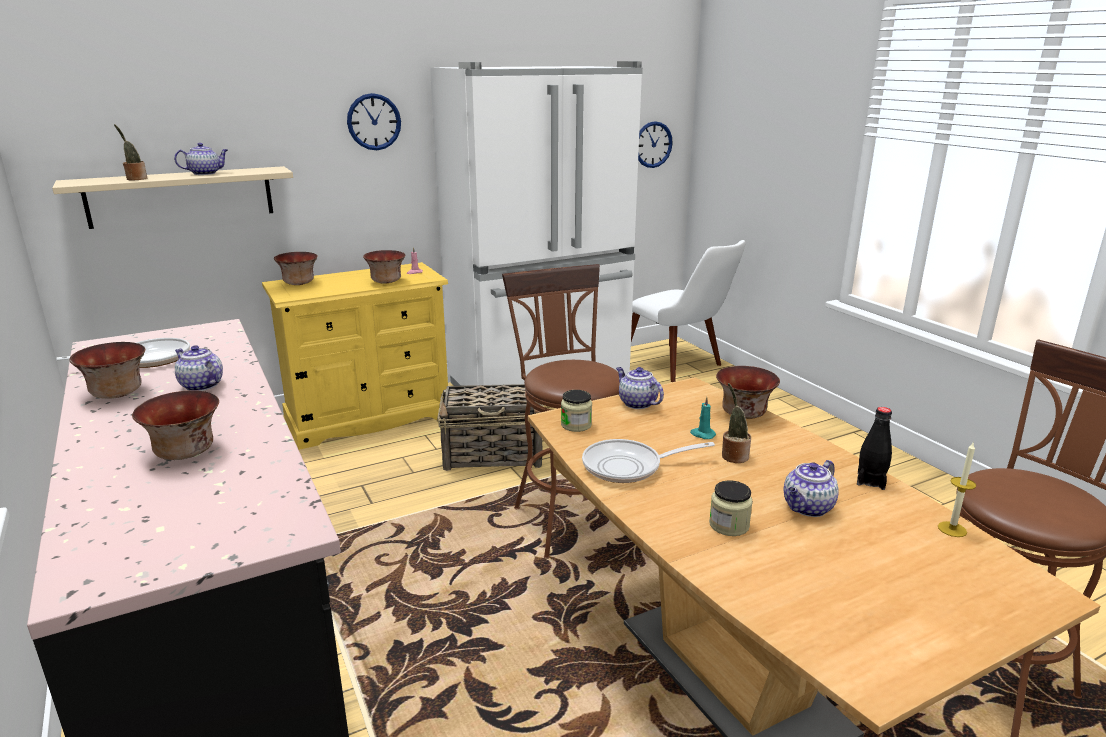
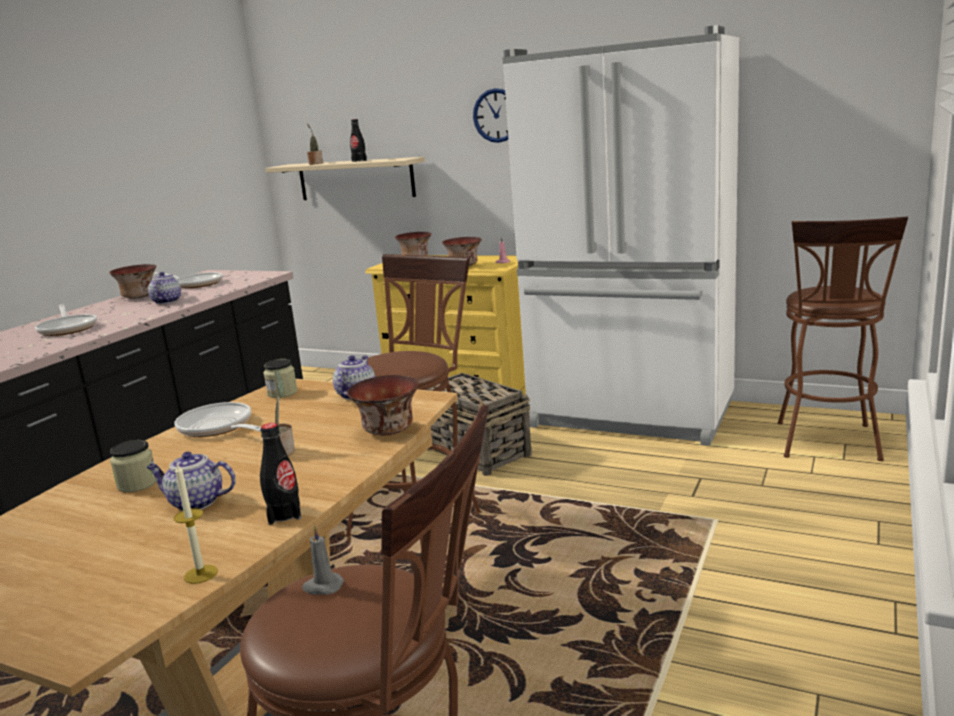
camera: 55 degrees right, 5 degrees down
(185, 452) = (68, 328): bowl -> frying pan
(205, 173) = (359, 161): teapot -> black bottle
(653, 144) = (853, 134): wall clock -> none
(681, 366) = (829, 445): white chair -> brown stool
(702, 434) = (315, 430): turquoise candle -> none
(1005, 493) = (322, 587): none -> grey candle

